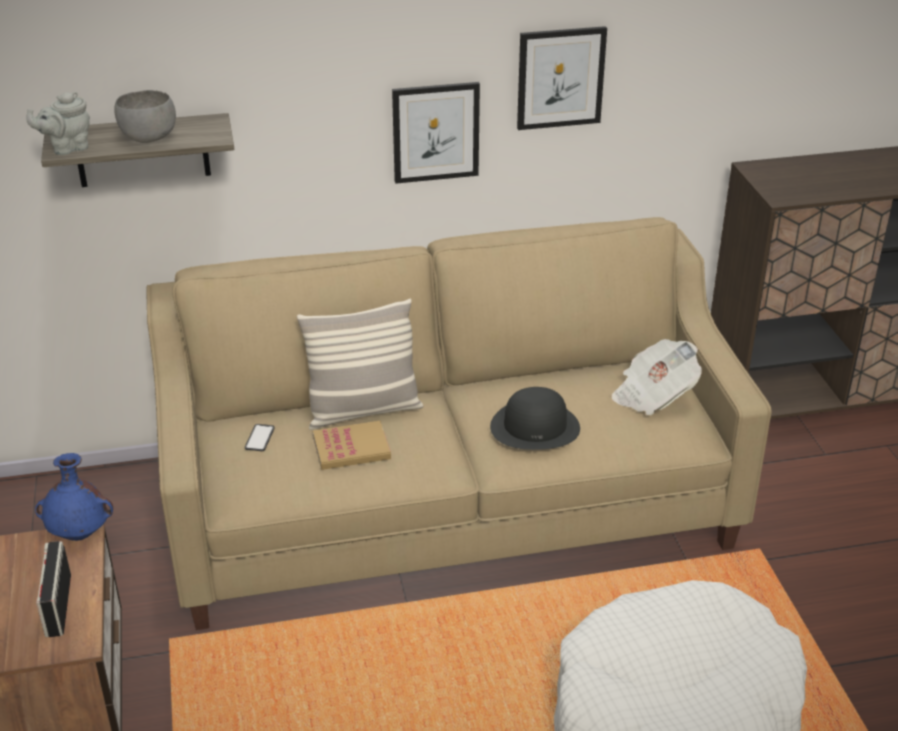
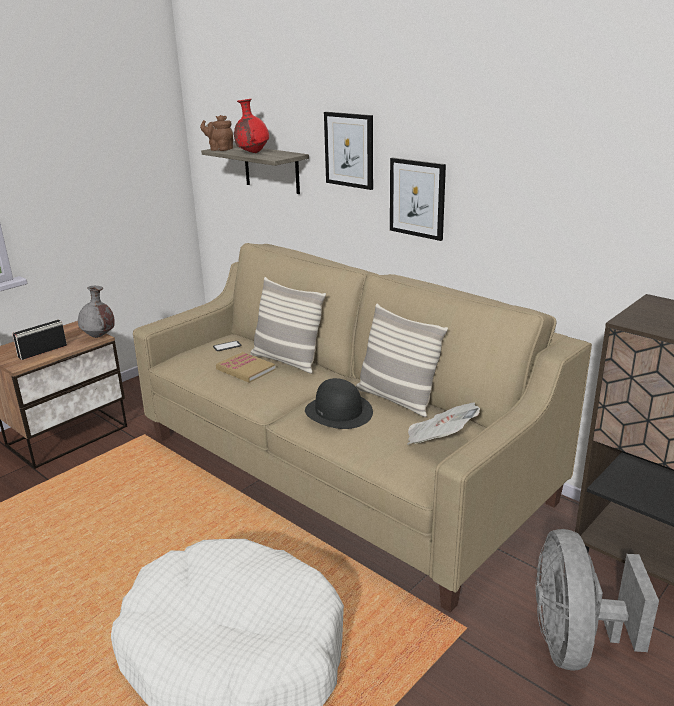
camera: 55 degrees right, 10 degrees down
(67, 148) = (219, 149): grey teapot -> brown teapot
(80, 534) = (99, 336): blue vase -> grey vase
(147, 138) = (252, 153): grey bowl -> red vase
(548, 381) = (396, 399): none -> pillow
(560, 78) = (503, 173): picture -> picture (349, 150)
(820, 501) = (575, 643): none -> grey fan

